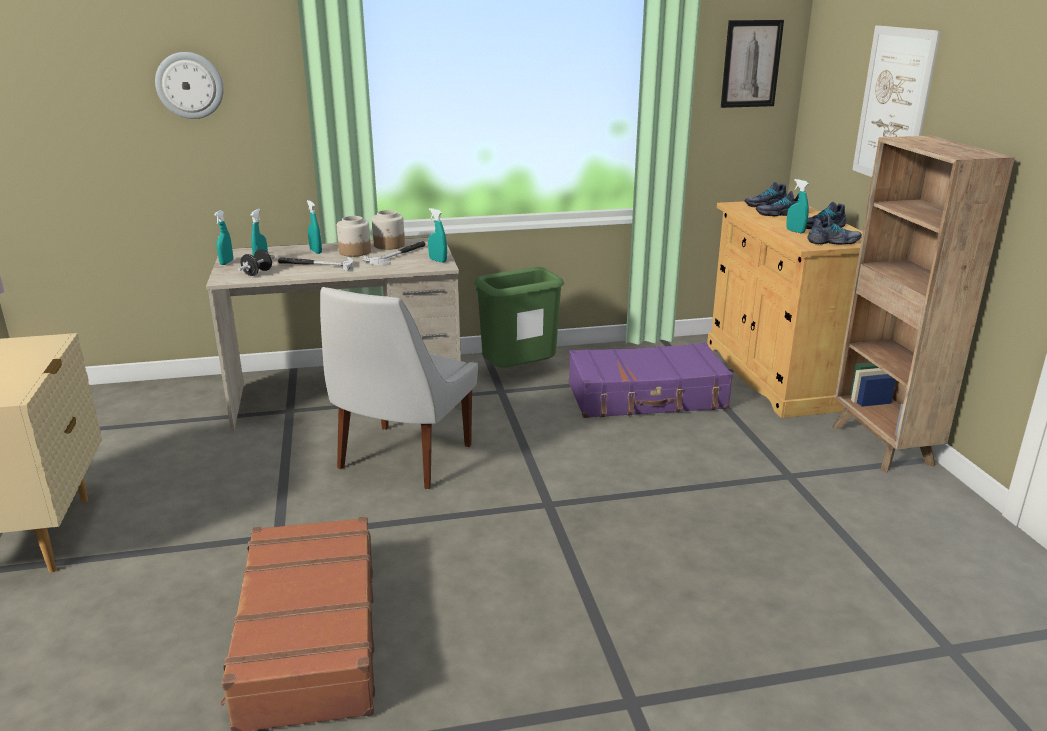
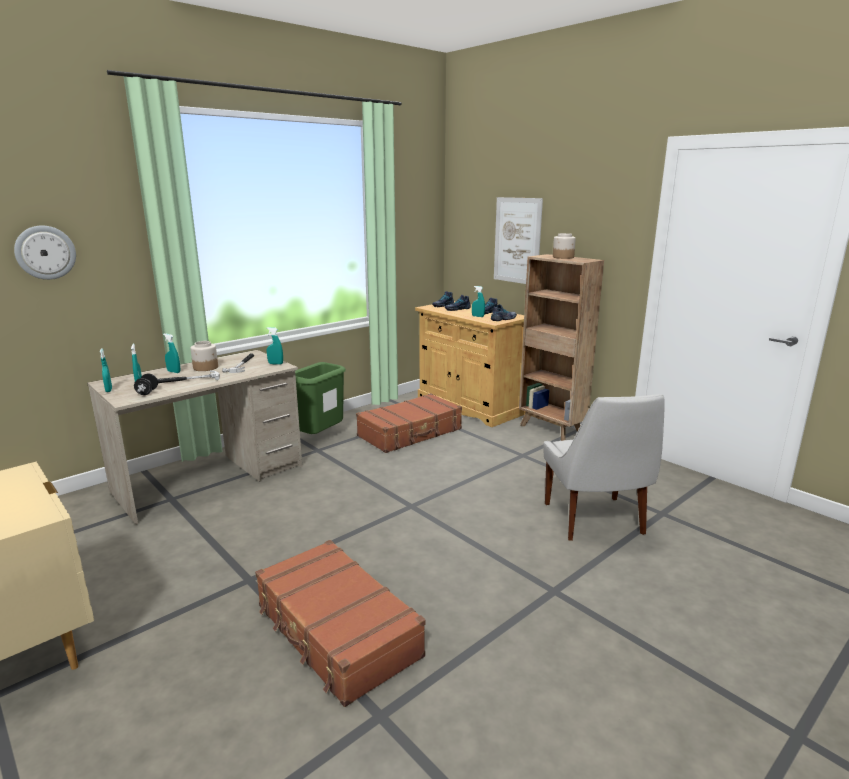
camera: 30 degrees left, 5 degrees down
(389, 245) = (226, 360): jar -> jar (563, 257)
(402, 459) = (291, 507): white chair -> white chair (594, 520)
(647, 397) = (410, 433): purple suitcase -> brown suitcase
(751, 64) = (419, 222): picture -> none

